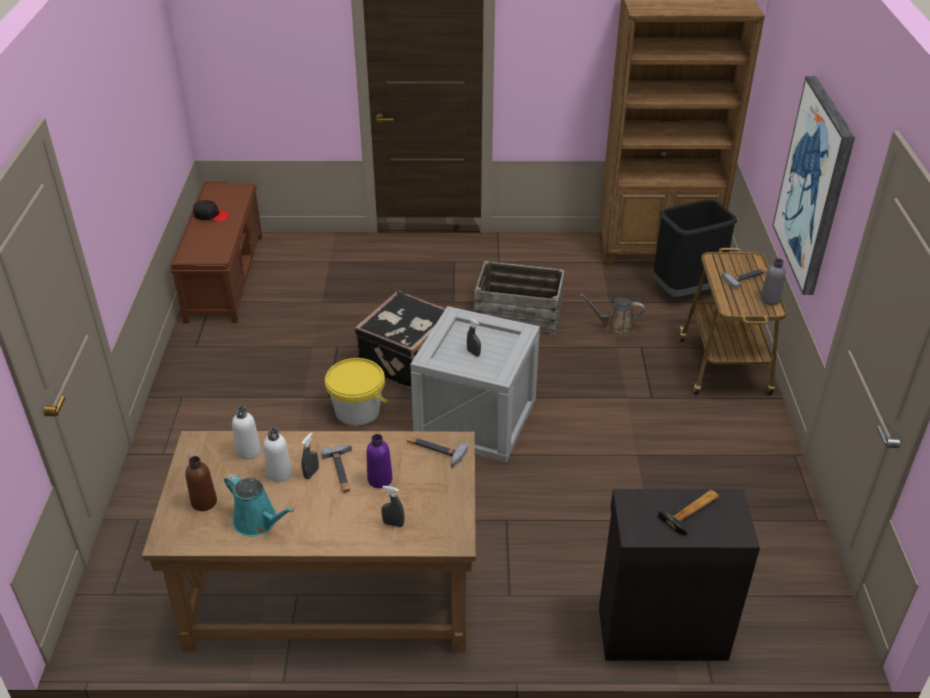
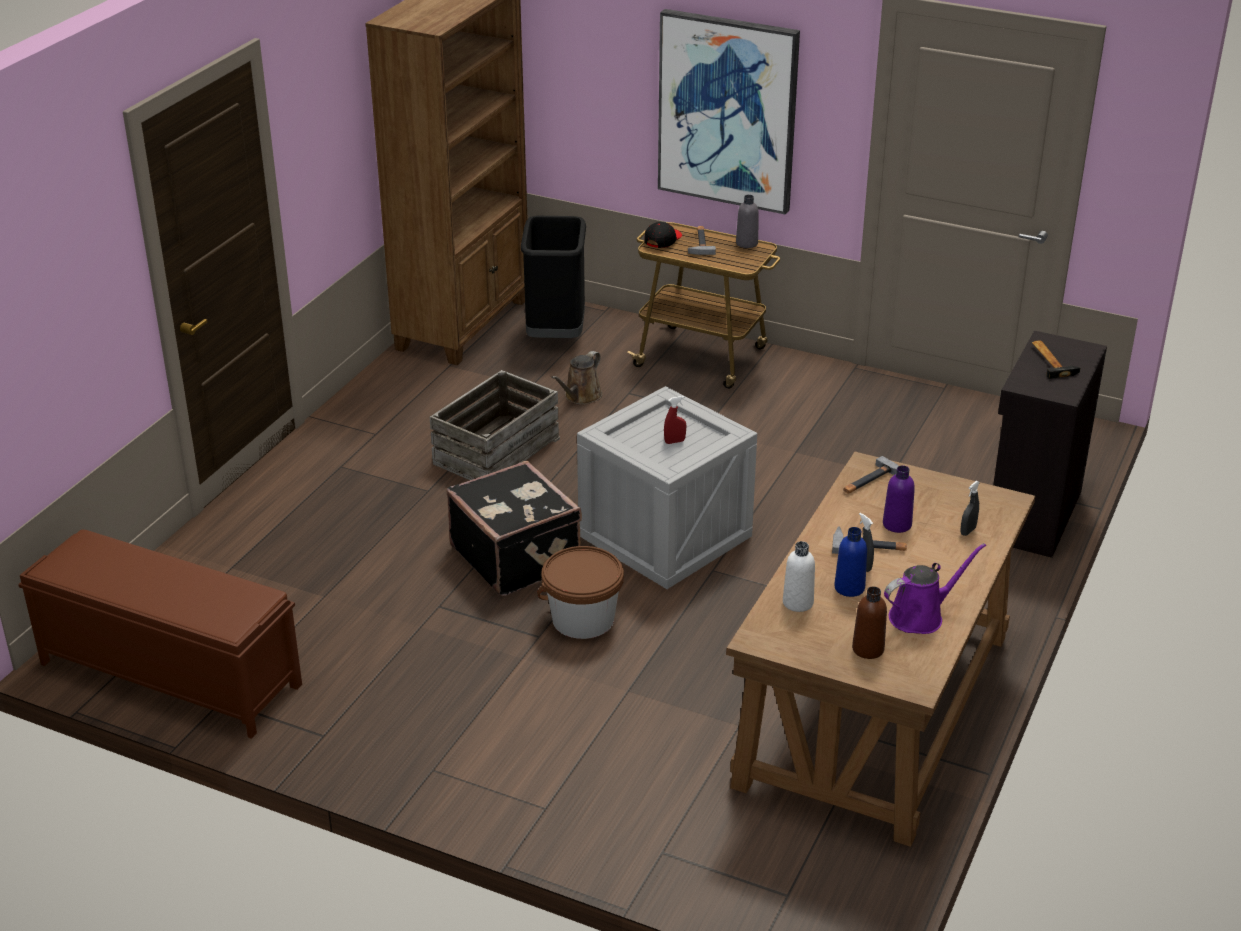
camera: 65 degrees left, 5 degrees down
(211, 215) = (137, 585): black cap -> black cap (663, 240)
(258, 522) = (920, 616): turquoise watering can -> purple watering can
(279, 473) = (849, 588): white bottle -> blue bottle
(357, 410) = (583, 619): yellow bucket -> brown bucket
(473, 353) = (674, 441): grey spray bottle -> red spray bottle

